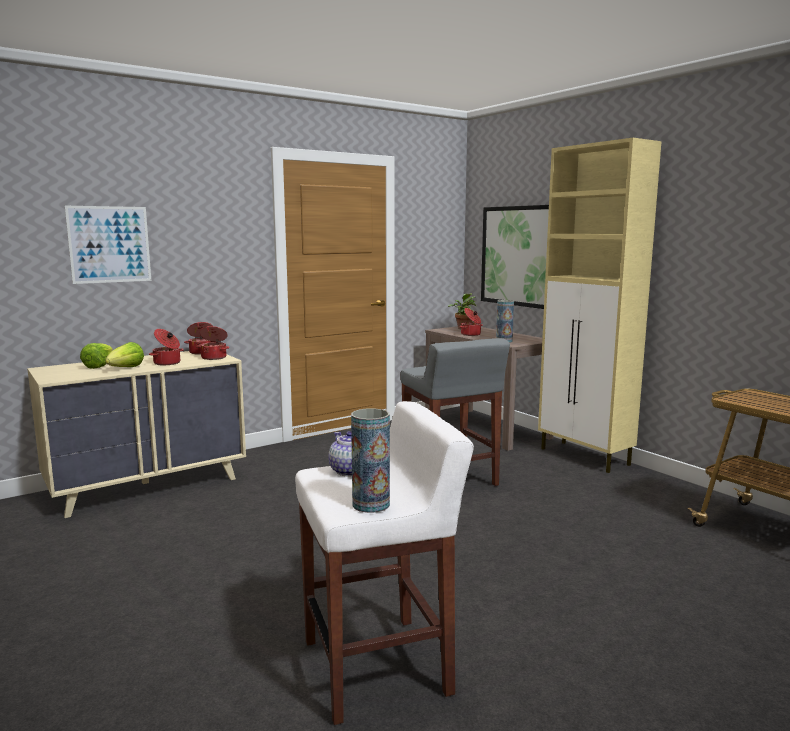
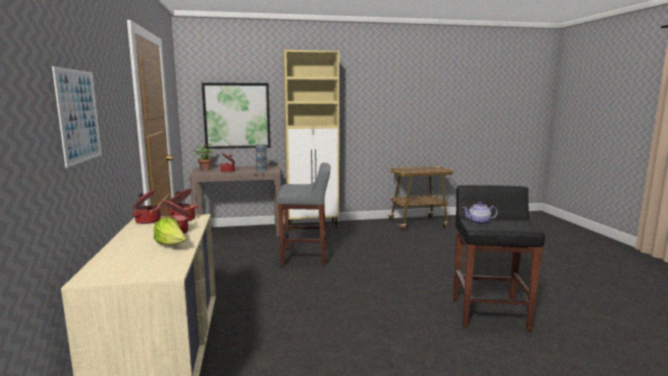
camera: 65 degrees left, 0 degrees up
(99, 366) = (135, 255): lettuce -> none
(371, 504) = (523, 224): vase -> none
(379, 667) = (489, 313): white stool -> black stool

